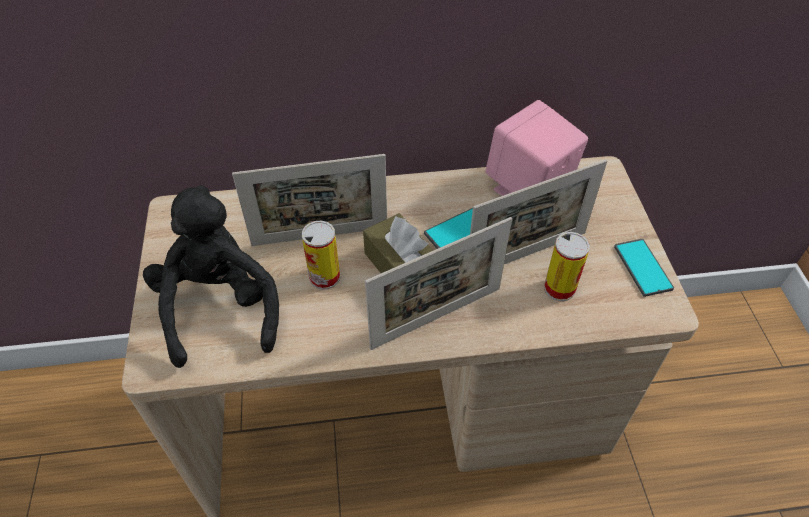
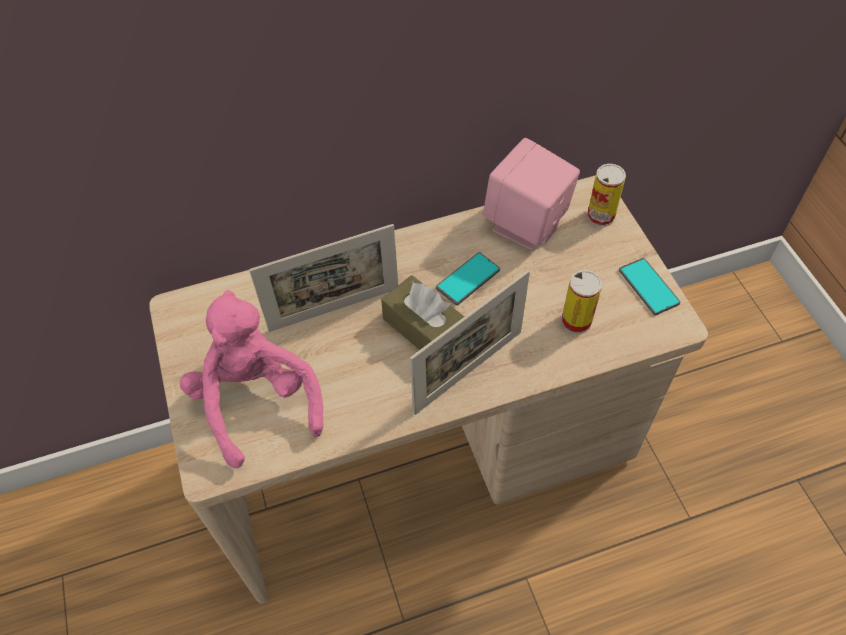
camera: 10 degrees left, 5 degrees up
(220, 308) = (257, 401): black plush toy -> pink plush toy
(324, 277) = (350, 351): can -> can (600, 216)
(526, 255) = (538, 293): picture frame -> none

